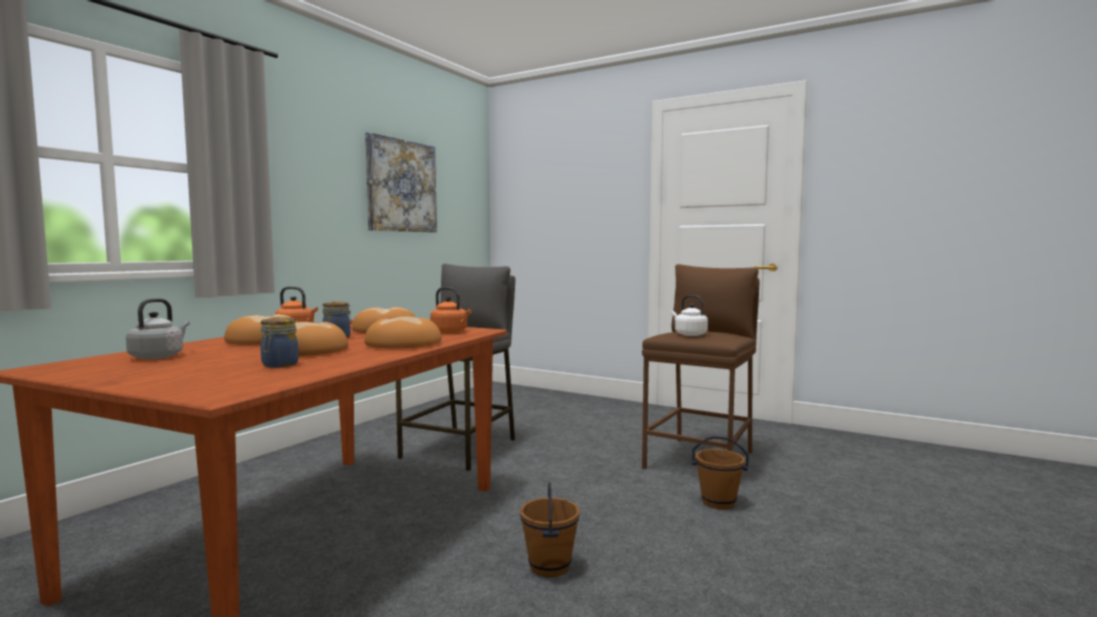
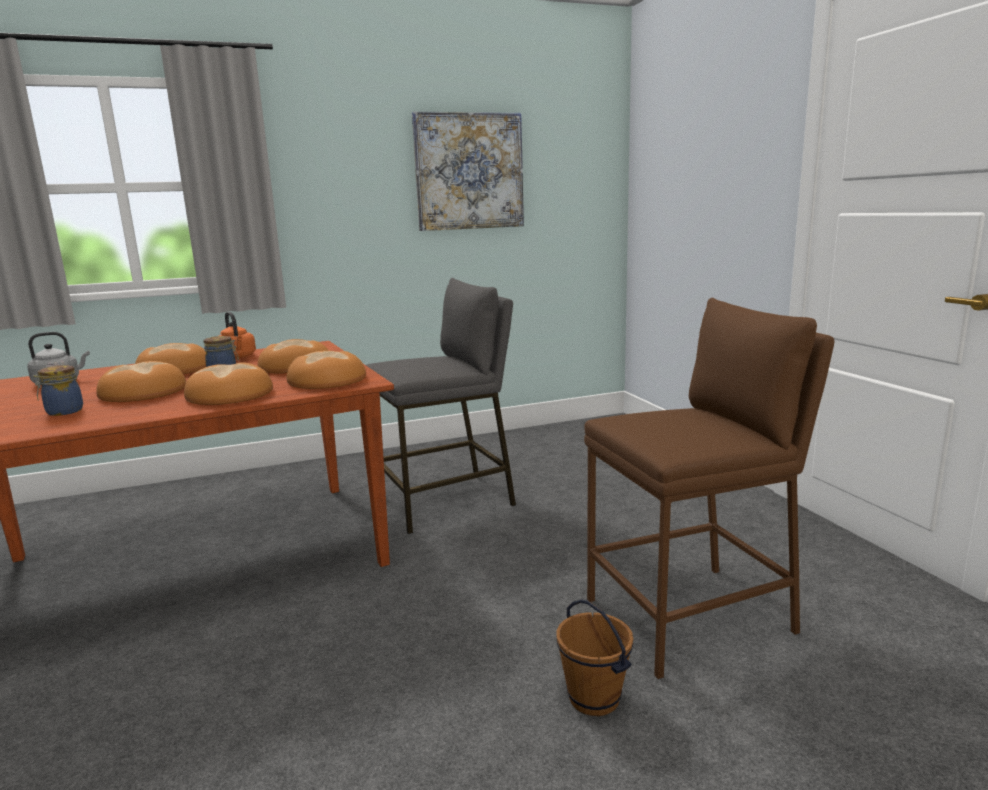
camera: 40 degrees right, 10 degrees up
(451, 332) = (328, 380): orange kettle -> bread
(550, 566) = (280, 692): brown bucket -> none
(689, 334) = (653, 424): white kettle -> none

